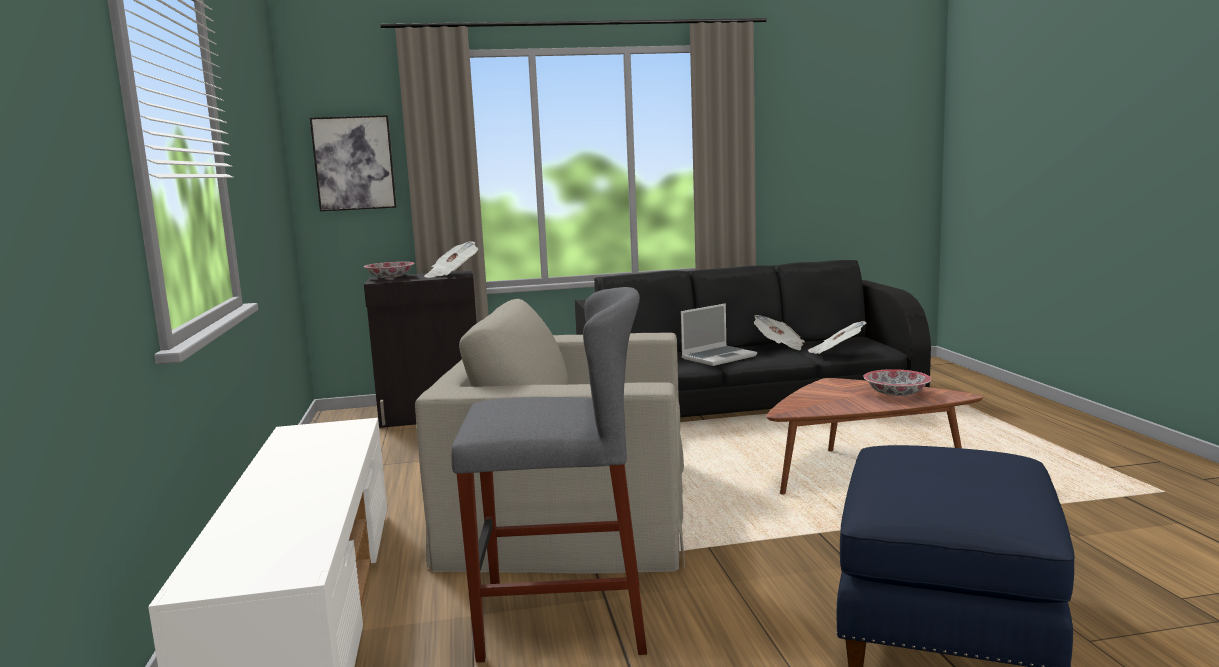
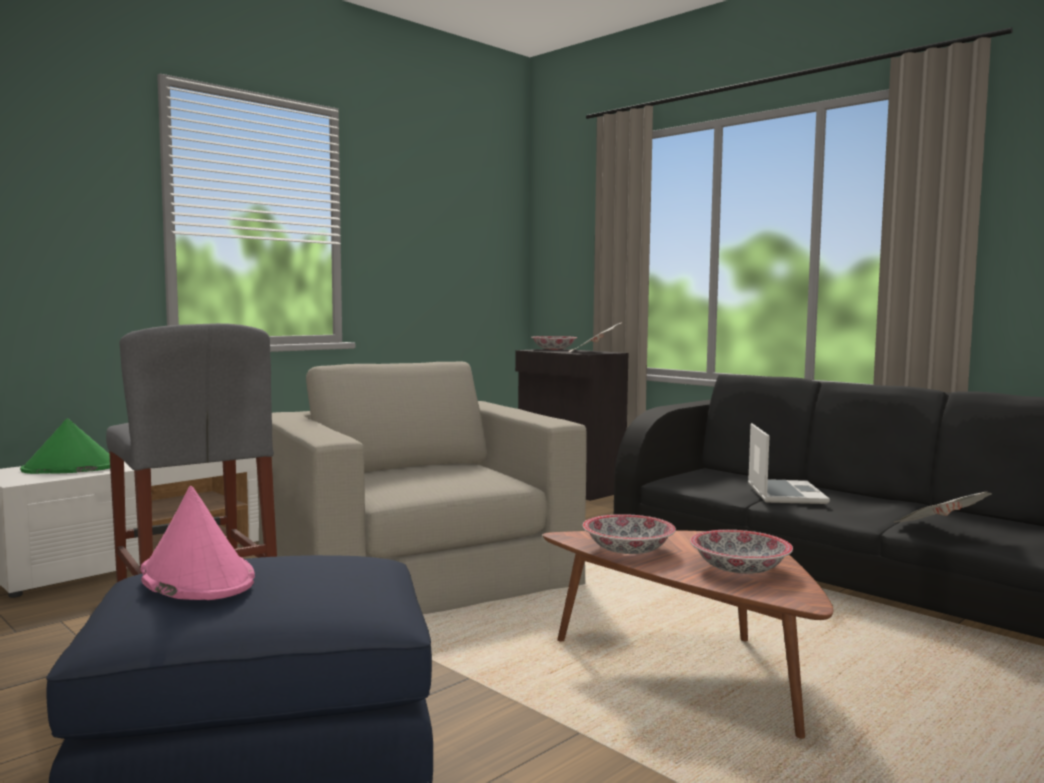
camera: 55 degrees right, 5 degrees down
(266, 544) = (71, 469): none -> green hat
(354, 163) = (568, 245): picture -> none
(719, 357) = (784, 493): laptop -> laptop turned 105 degrees counterclockwise
(779, 346) = (899, 506): newspaper -> none
(835, 406) = (628, 550): none -> bowl
(947, 483) = (196, 577): none -> pink hat

